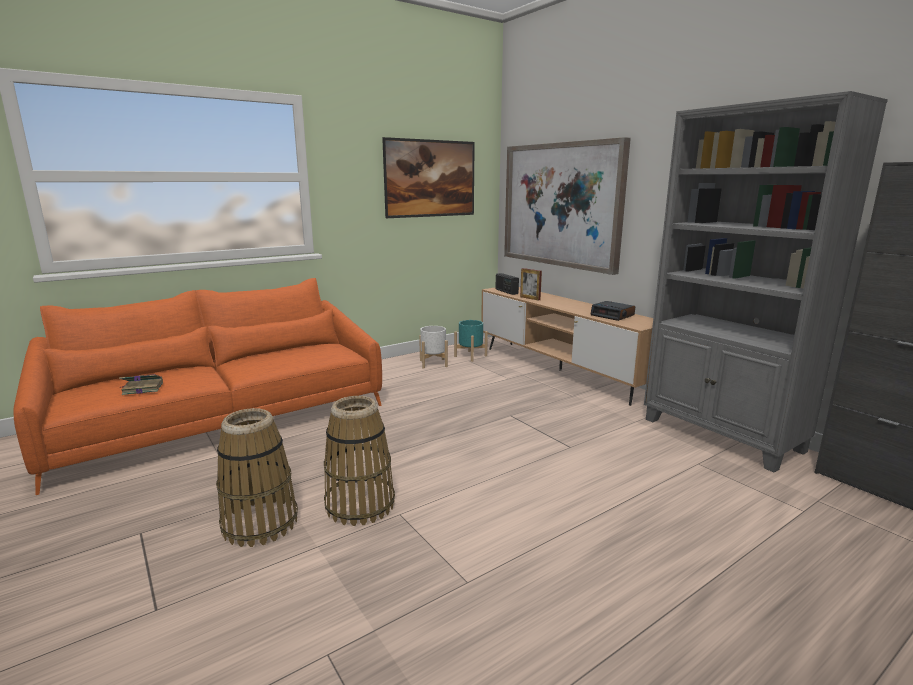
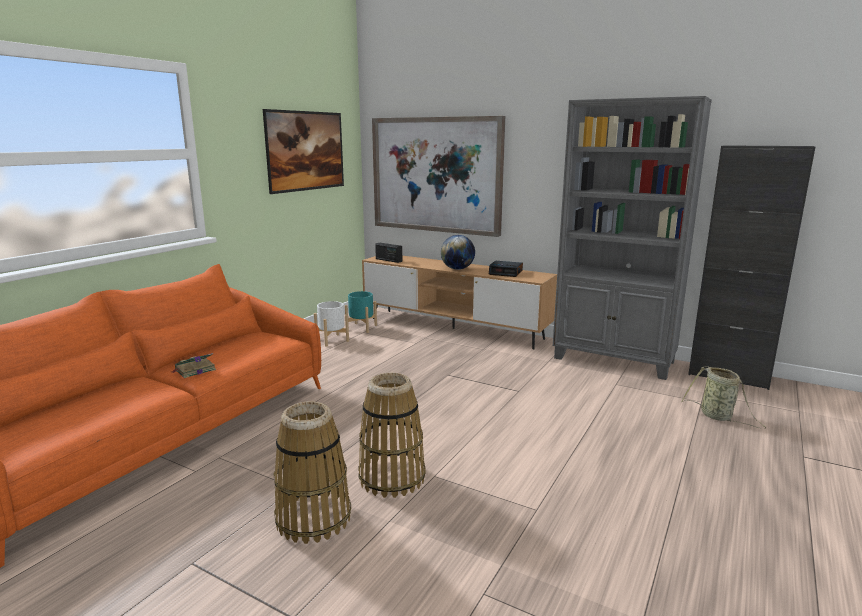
camera: 25 degrees left, 0 degrees up
(142, 388) = (97, 413): book -> book (194, 370)
(530, 298) = (418, 264): picture frame -> none
(564, 306) = (457, 269): none -> globe
(813, 537) = (718, 417): none -> basket

